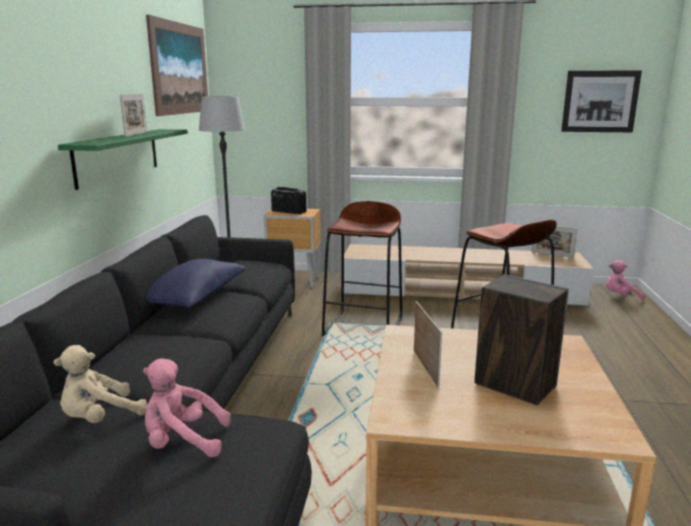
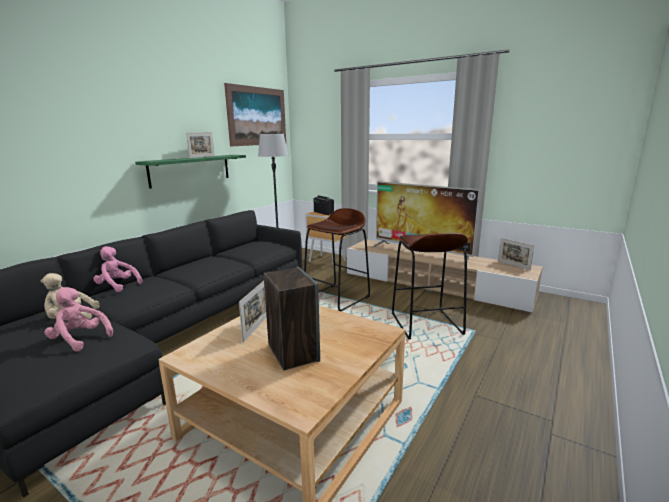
camera: 25 degrees right, 0 degrees up
(194, 298) = (207, 260): blue pillow -> none
(440, 253) = (421, 253): none -> television
(600, 101) = (572, 135): picture -> none
(620, 296) = (575, 310): pink plush toy -> pink plush toy (117, 286)

